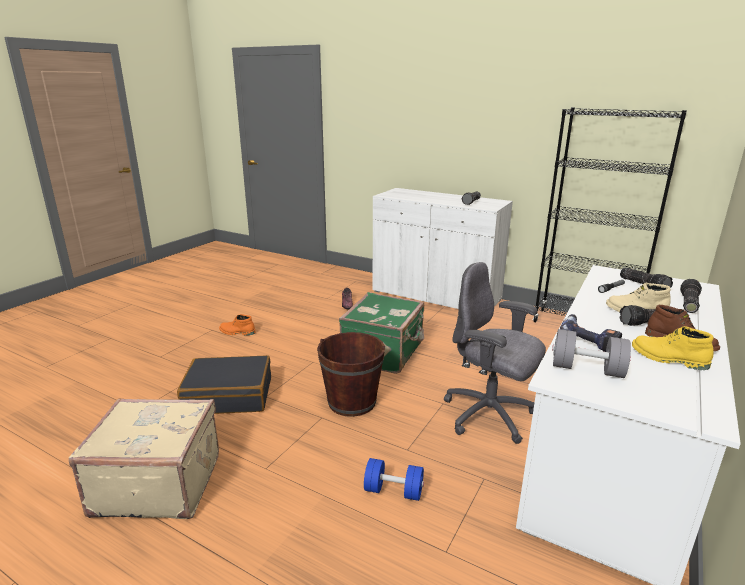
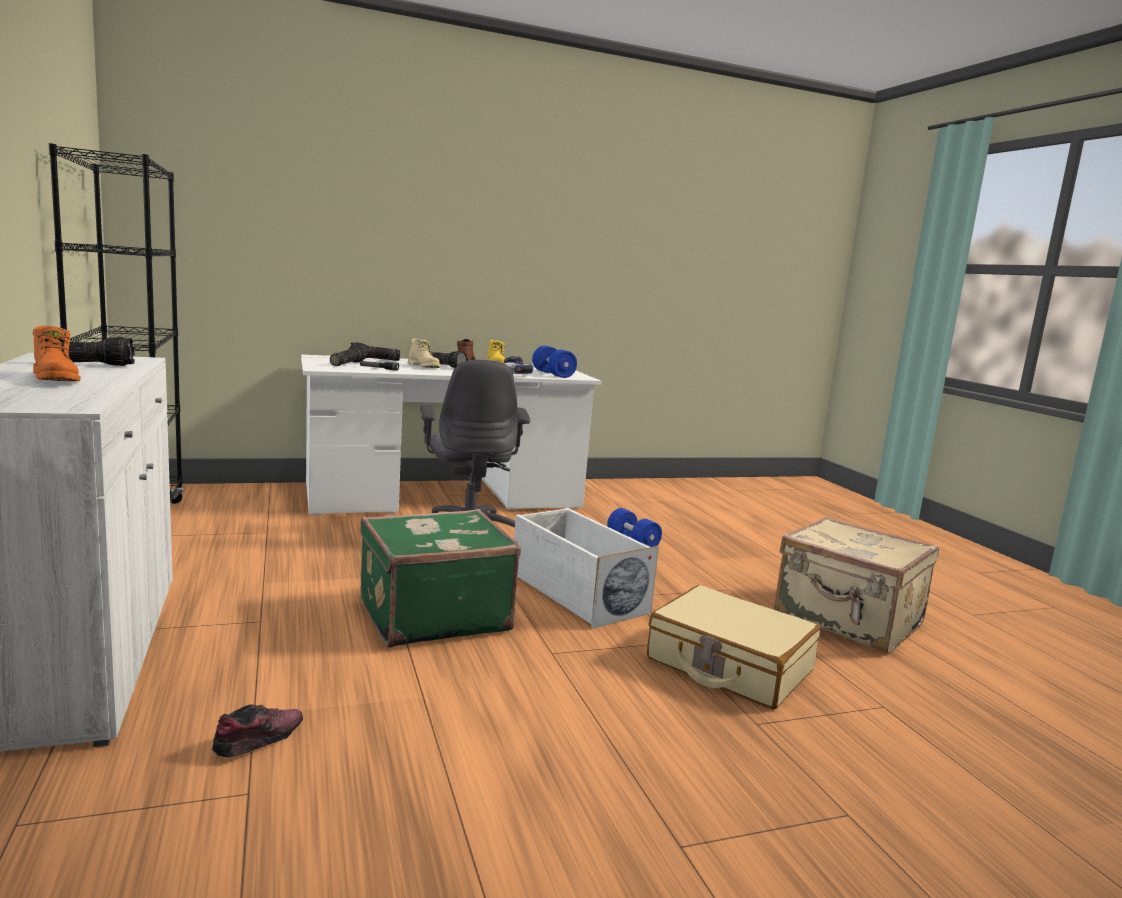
camera: 140 degrees left, 10 degrees down
(229, 396) = (729, 665): black suitcase -> beige suitcase
(237, 332) = (622, 795): orange boot -> orange boot (57, 379)
(352, 402) = (576, 592): brown bucket -> white storage box
(587, 369) = (553, 374): grey dumbbell -> blue dumbbell

